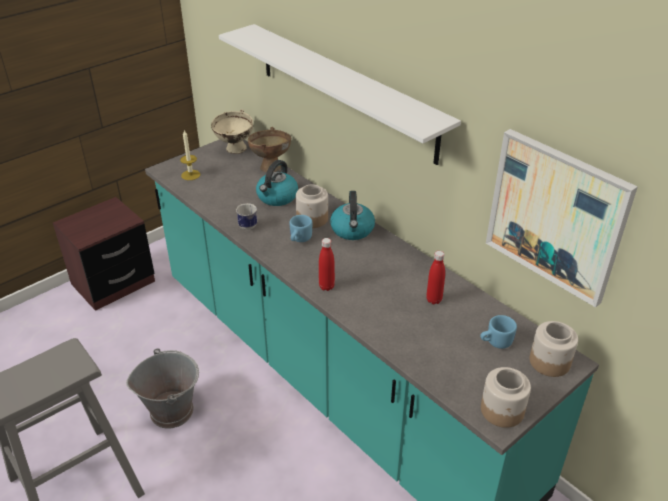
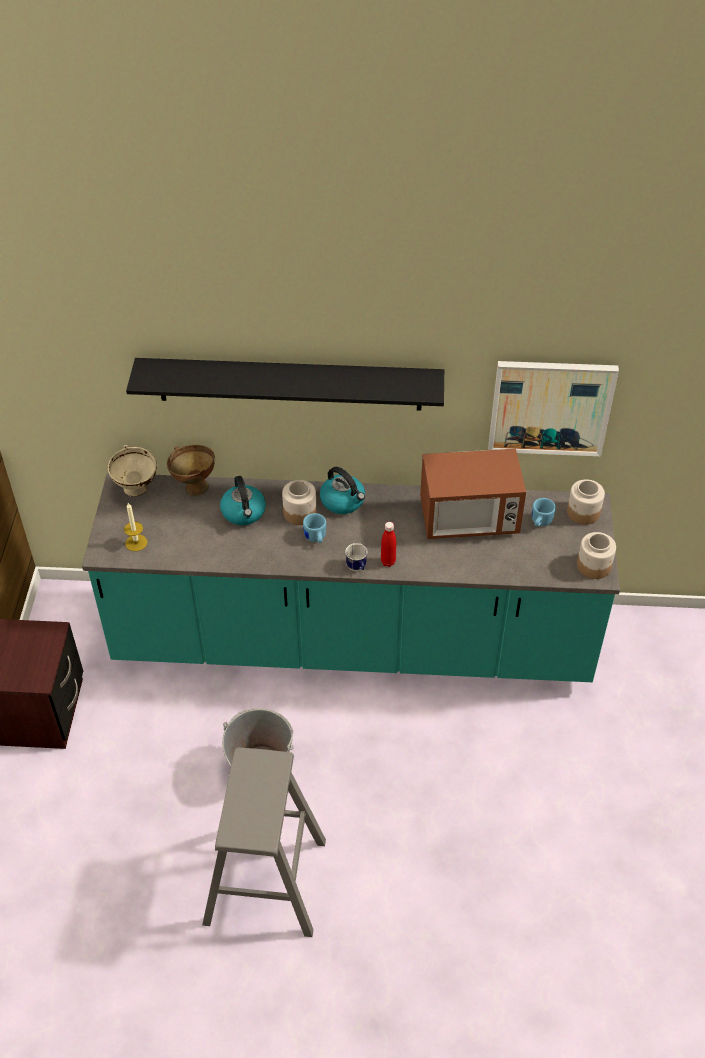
camera: 45 degrees left, 10 degrees up
(246, 228) = (261, 558): mug -> mug (357, 568)
(344, 91) = (290, 384): white shelf -> black shelf
(434, 300) = (469, 519): red bottle -> microwave

